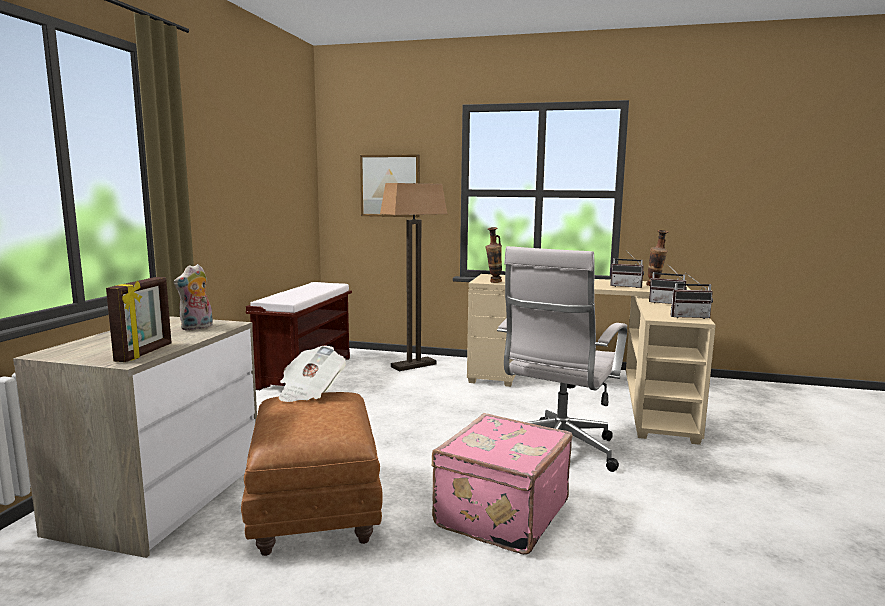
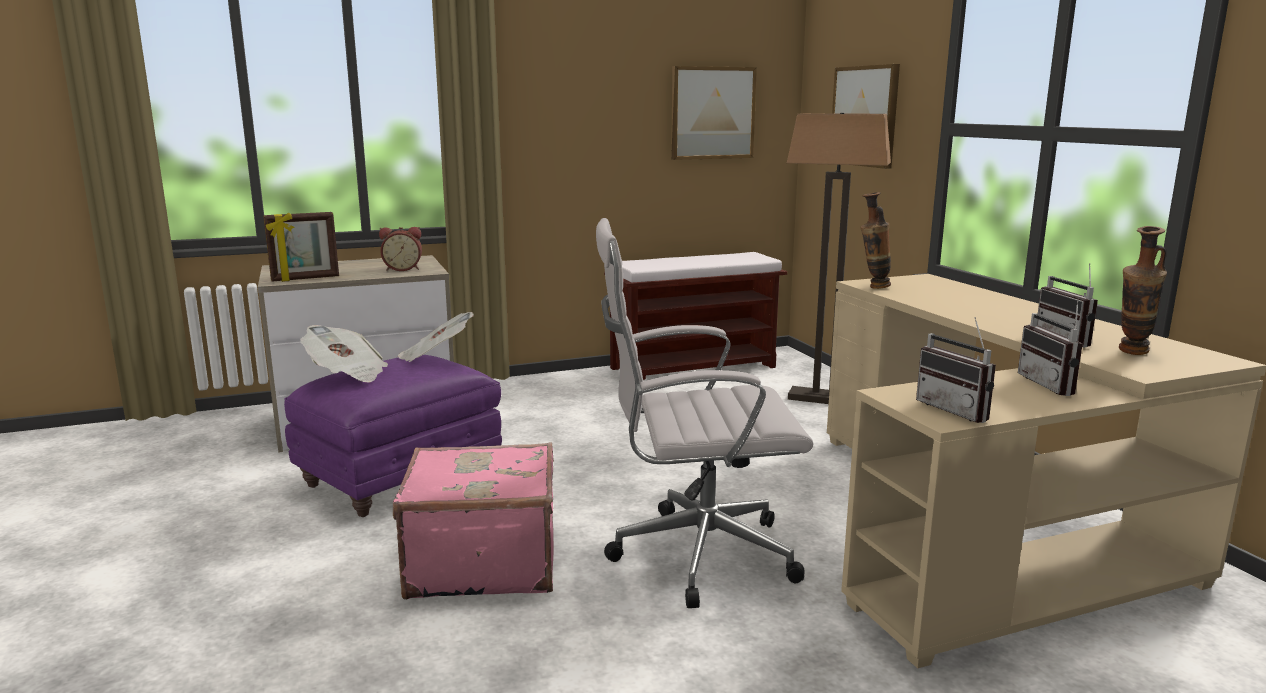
camera: 55 degrees right, 5 degrees up
(197, 327) = (403, 269): plush toy -> alarm clock
(285, 183) = (712, 113): none -> picture
(295, 423) = (347, 374): none -> newspaper
(314, 509) = (401, 477): brown ottoman -> purple ottoman

